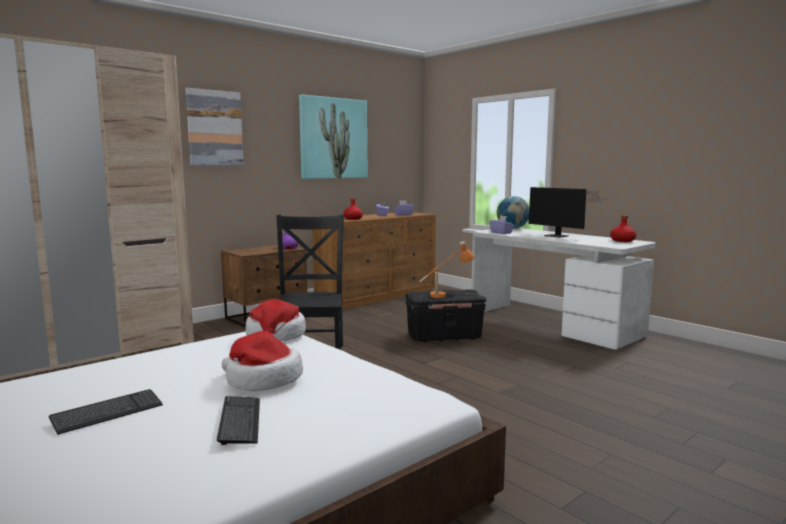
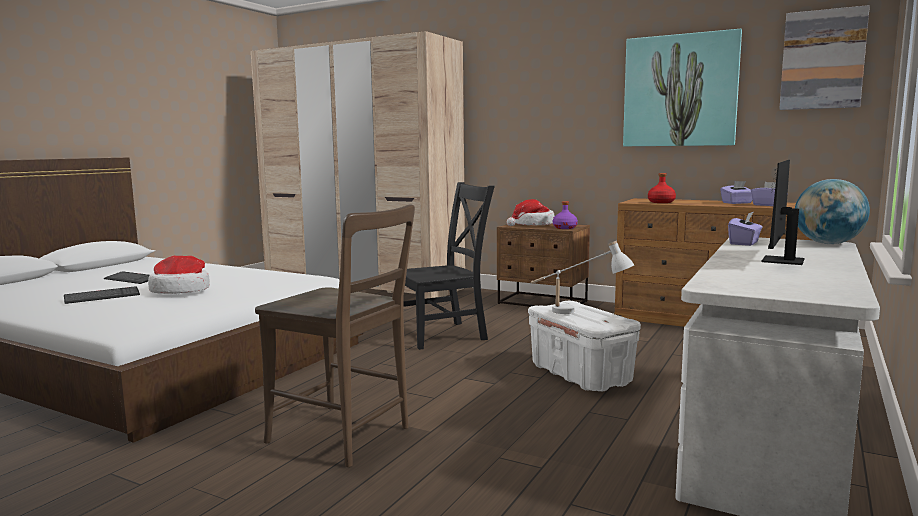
camera: 70 degrees right, 0 degrees up
(214, 128) = (523, 92): picture -> picture (822, 60)
(275, 336) = (292, 280): hat -> hat (532, 225)
(444, 336) = (581, 375): black storage box -> white storage box
(446, 294) = (579, 313): orange table lamp -> white table lamp
(515, 409) = (344, 436): none -> brown chair
(622, 241) = (816, 288): red bottle -> none

